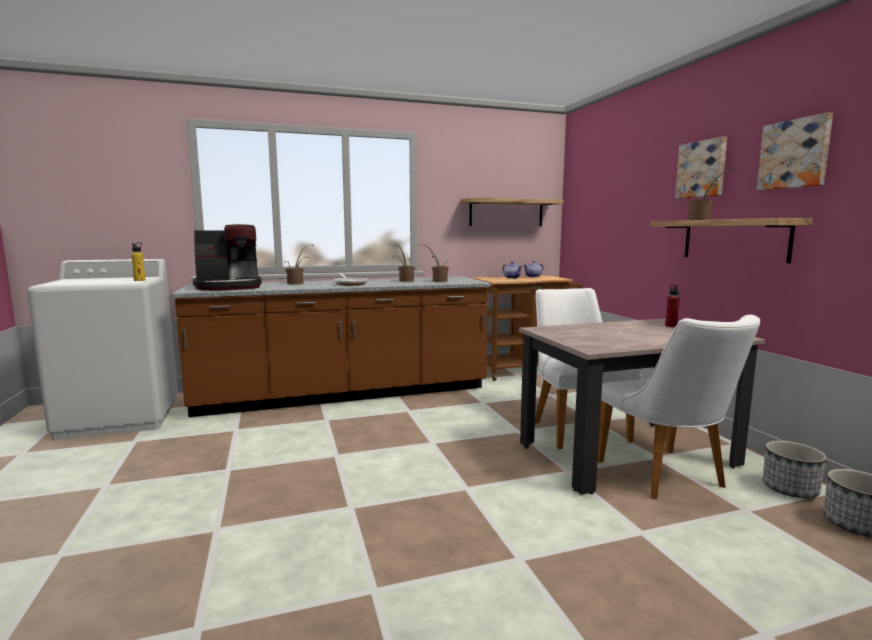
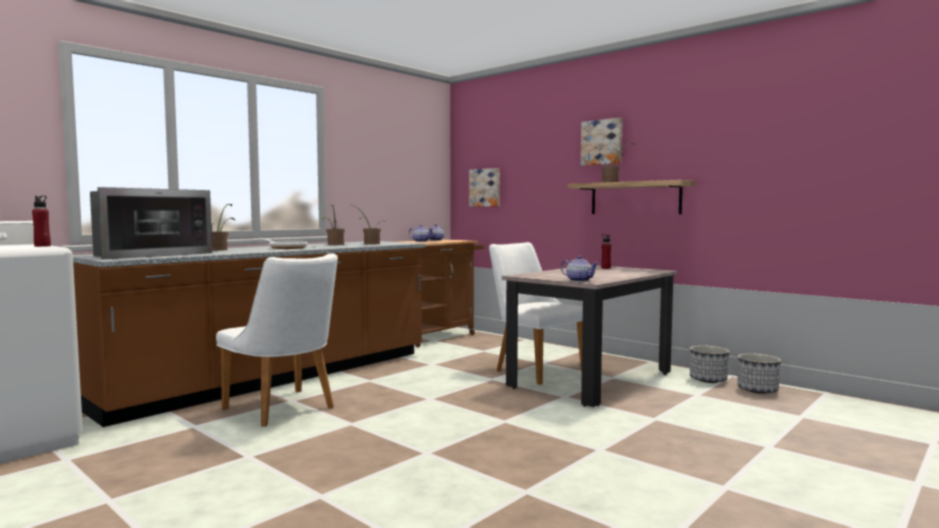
camera: 30 degrees left, 5 degrees down
(139, 280) = (42, 246): yellow bottle -> red bottle
(229, 287) = (149, 254): coffee machine -> microwave
(506, 213) = (405, 176): shelf -> none
(583, 344) = (579, 280): none -> teapot
(667, 478) = (634, 387): white chair -> white chair (285, 410)
(795, 154) = (677, 135): picture -> picture (485, 187)

